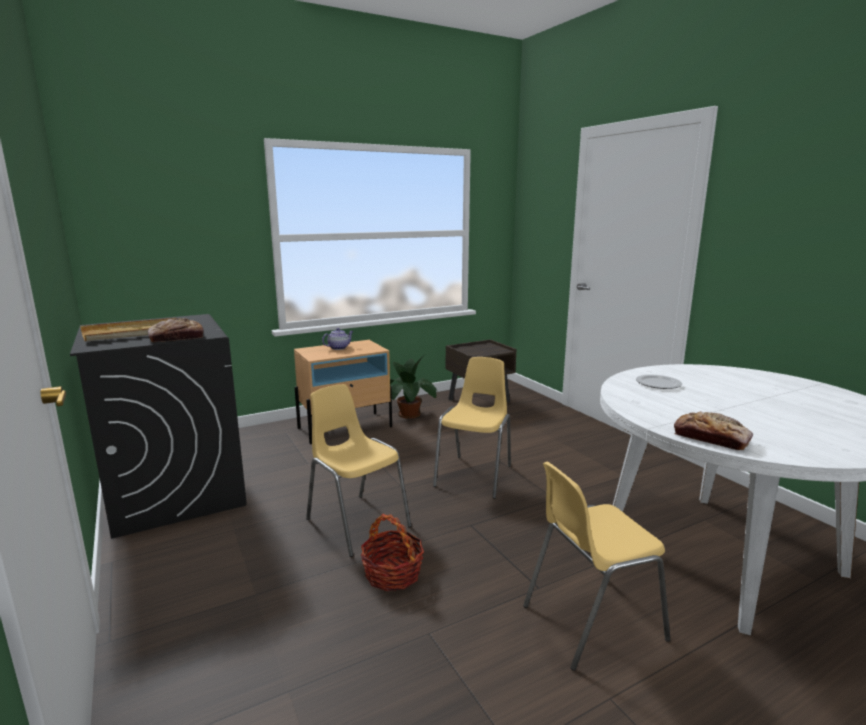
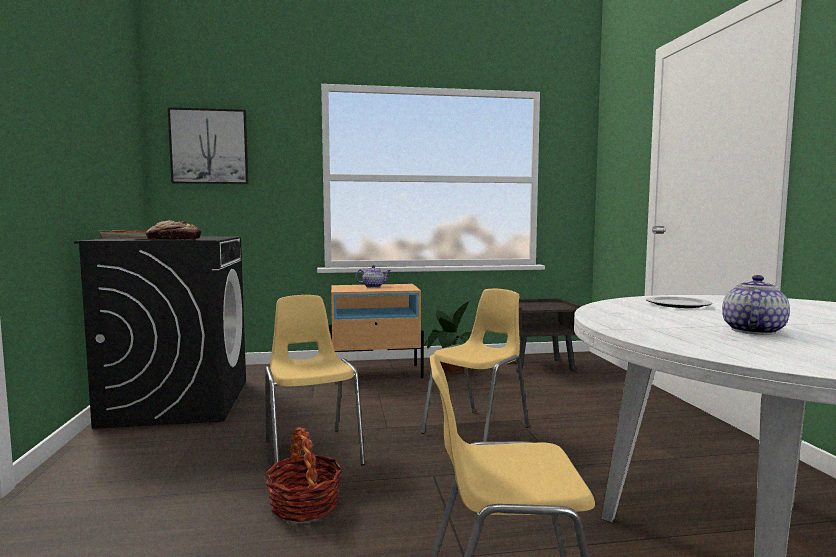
camera: 20 degrees right, 10 degrees down
(143, 209) = (209, 147): none -> picture
(711, 438) = (681, 342): bread -> none
(732, 416) = (751, 331): none -> teapot

